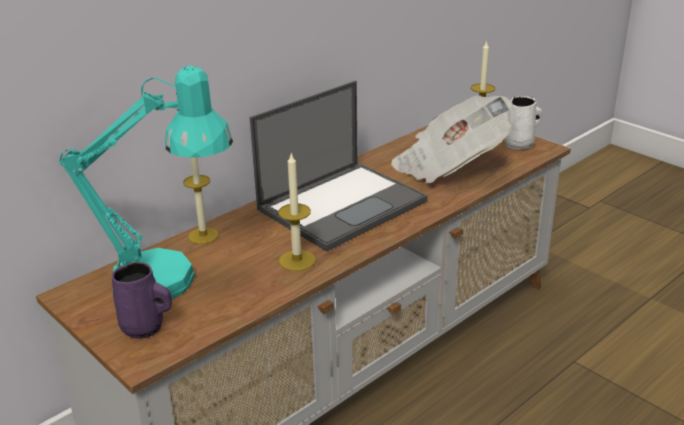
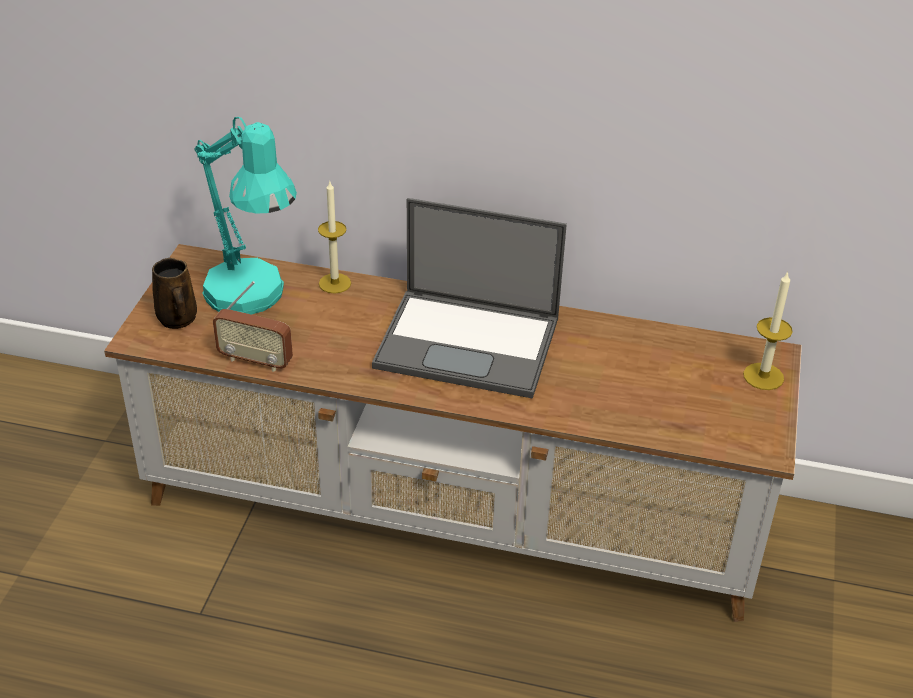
camera: 55 degrees right, 10 degrees up
(145, 328) = (177, 320): purple mug -> brown mug
(253, 302) = (255, 360): none -> radio
(297, 260) = (341, 357): candle -> none
(449, 166) = (632, 386): newspaper -> none
(520, 144) = (754, 425): white mug -> none

